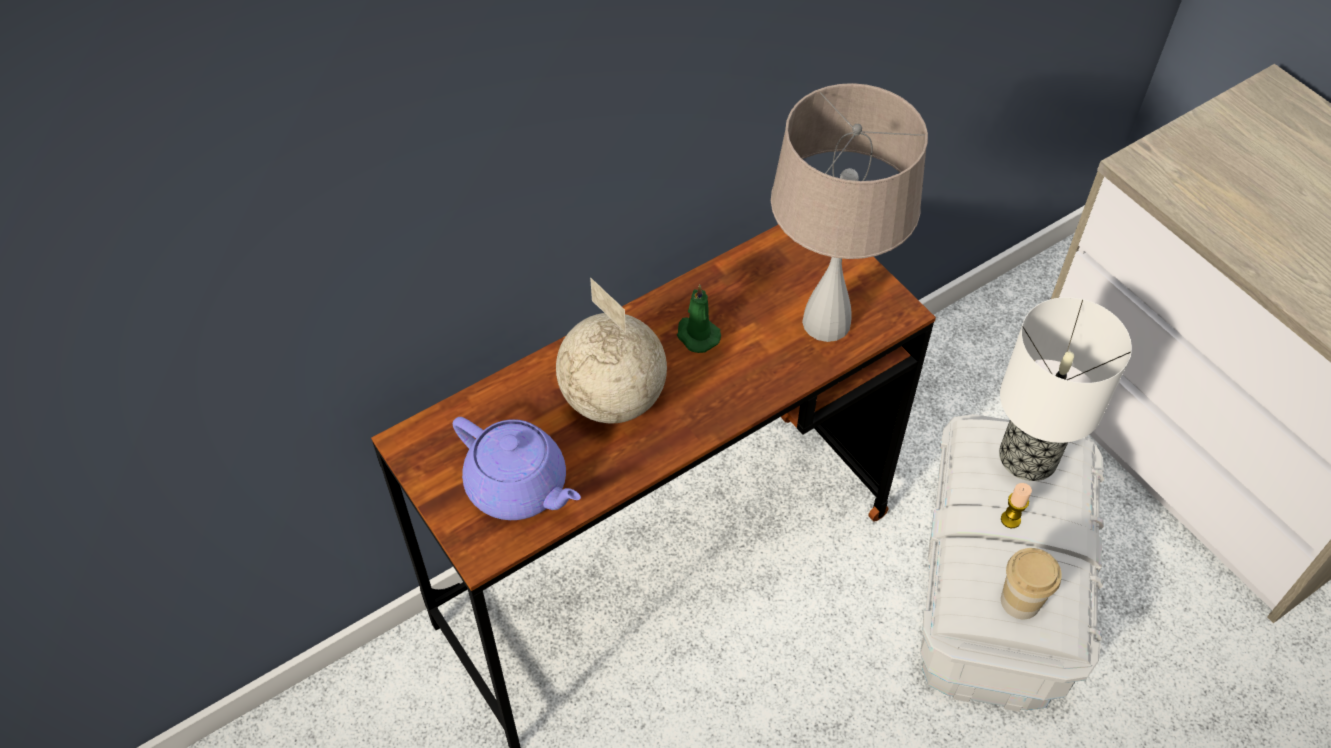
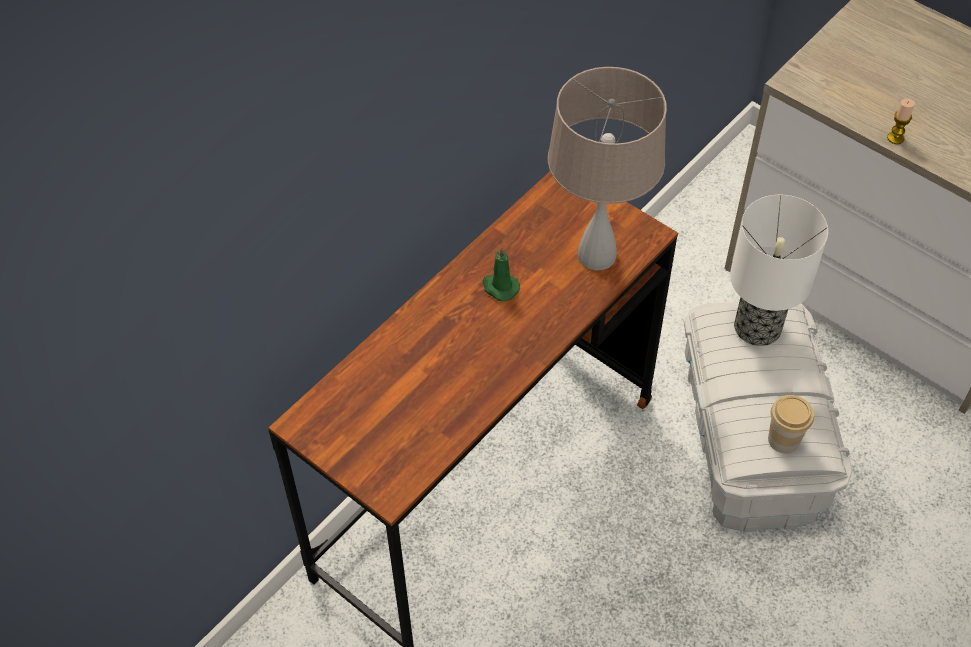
camera: 15 degrees left, 0 degrees up
(519, 487) = (401, 438): purple teapot -> none
(613, 398) = (451, 352): globe -> none
(1010, 519) = (758, 379): candle -> candle (895, 138)

